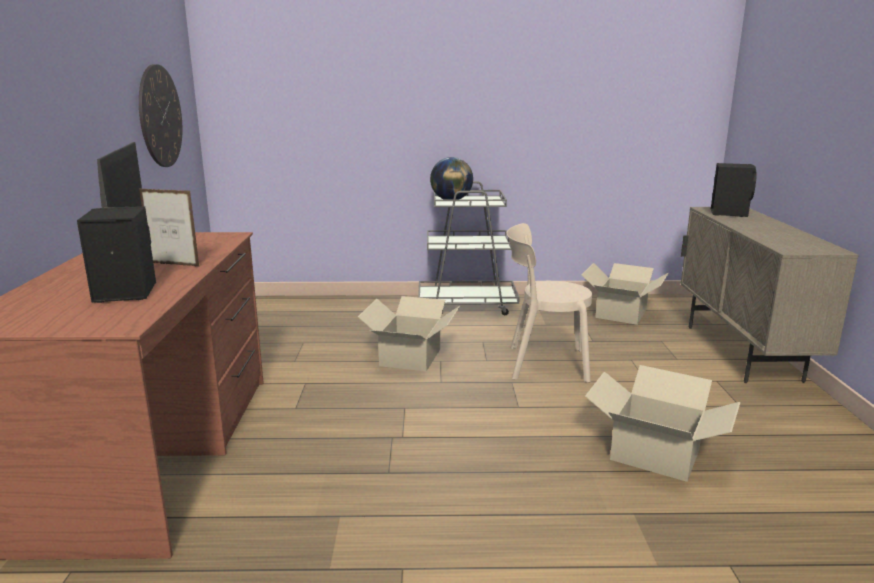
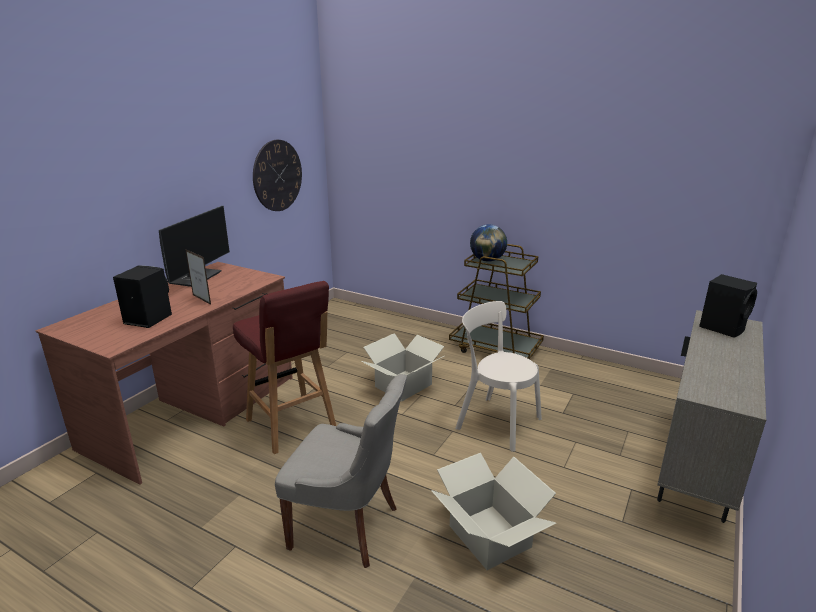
camera: 30 degrees right, 5 degrees up
(321, 428) = (291, 425): none -> red stool
(467, 305) = (495, 348): grey cart -> brown cart
(511, 498) = (347, 527): none -> grey chair
(622, 313) = (623, 392): cardboard box -> none

